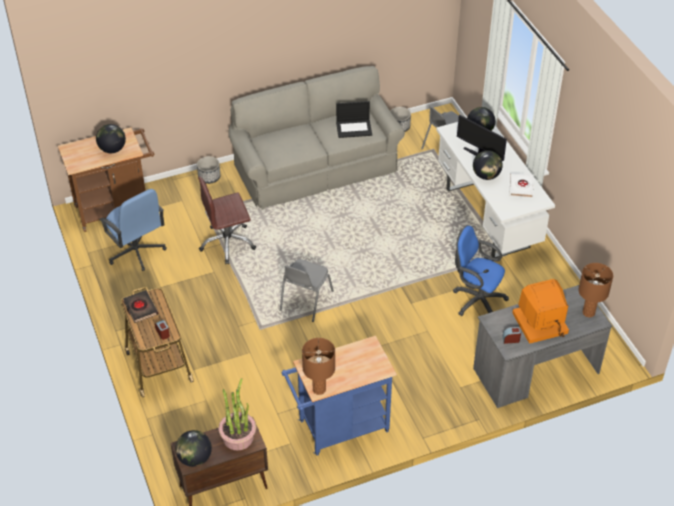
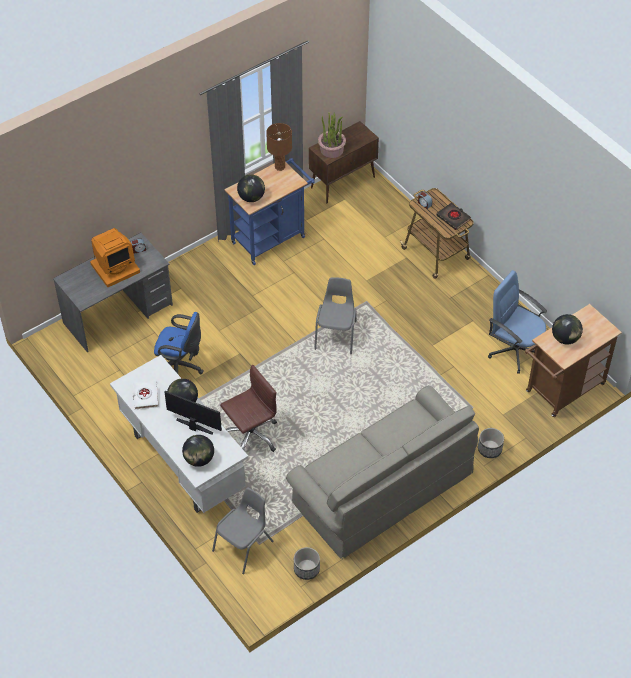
camera: 165 degrees right, 5 degrees up
(194, 458) = (356, 131): globe -> globe (251, 198)
(227, 243) = (433, 376): brown office chair -> brown office chair (250, 435)
(354, 128) = (342, 466): laptop -> none
(588, 312) = (73, 285): brown table lamp -> none

